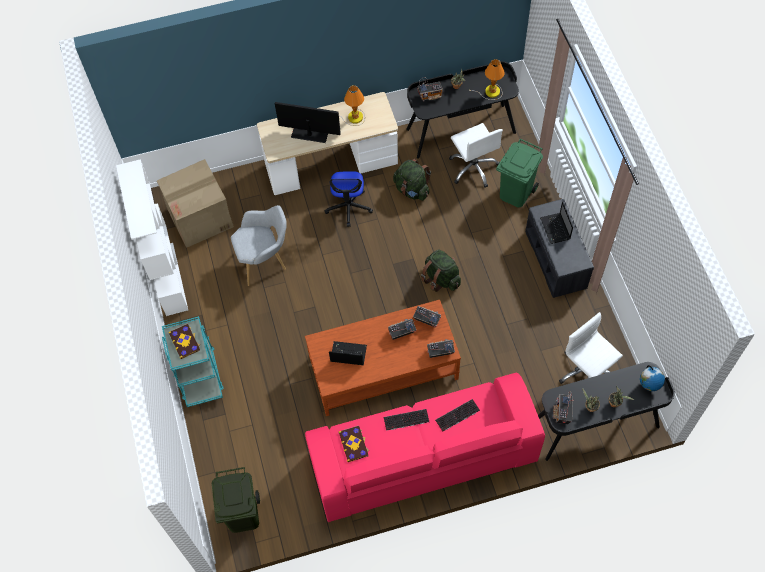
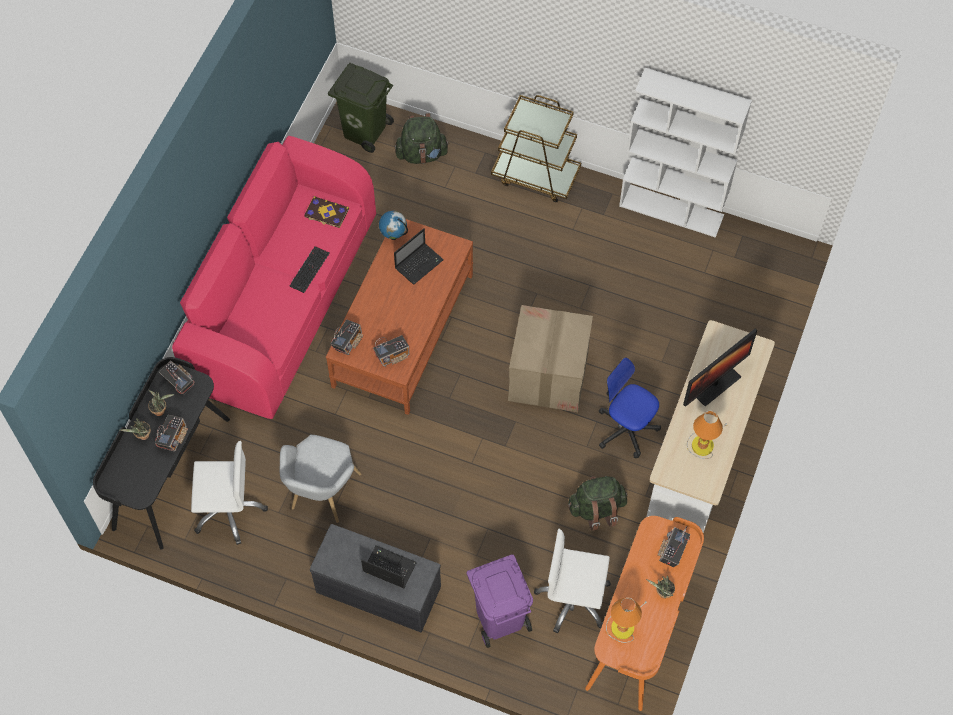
camera: 125 degrees right, 0 degrees up
(185, 341) = (541, 123): book -> none
(199, 375) = (536, 175): turquoise cart -> brown cart
(201, 217) = (729, 280): cardboard box -> cardboard box (548, 376)
(265, 261) = (622, 305): grey armchair -> grey armchair (322, 495)
(401, 333) = (399, 324): radio -> radio (173, 438)
(441, 278) = (457, 455): green backpack -> green backpack (422, 154)
(457, 416) = (272, 313): keyboard -> none
(460, 130) = (641, 627): black desk -> orange desk
(515, 193) = (500, 617): green trash can -> purple trash can
(648, 386) = (129, 481): globe -> globe (393, 236)

